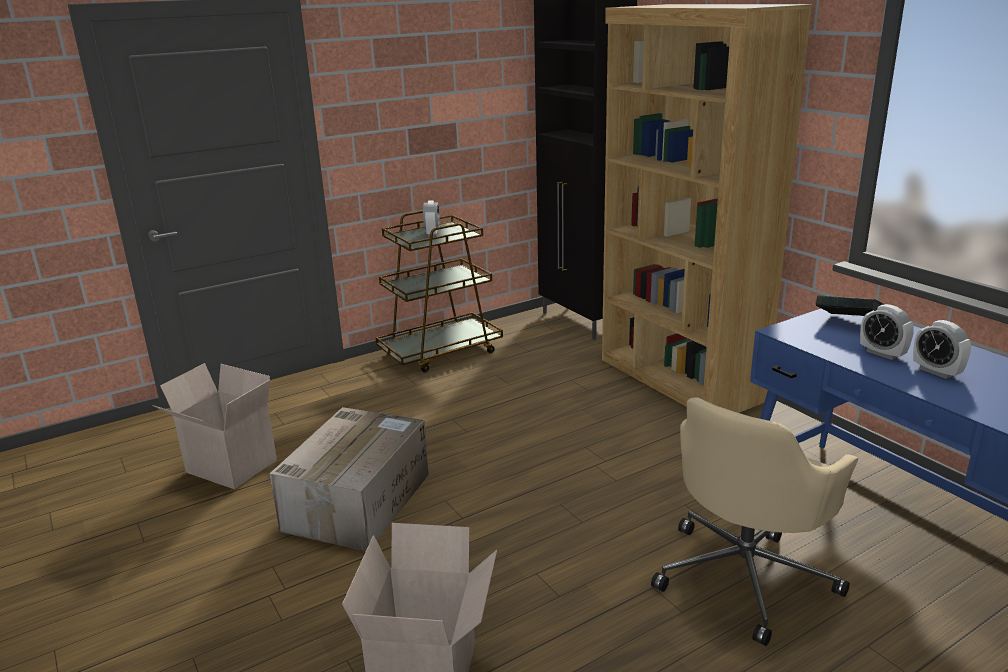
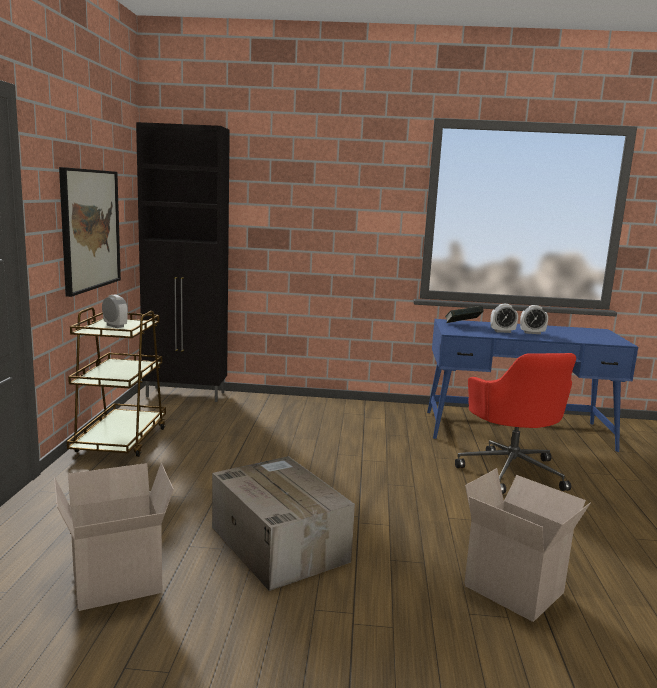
camera: 55 degrees left, 10 degrees down
(442, 126) = (90, 229): none -> picture
(679, 380) = (310, 406): brown bookcase -> none
(745, 575) = (511, 471): beige office chair -> red office chair

